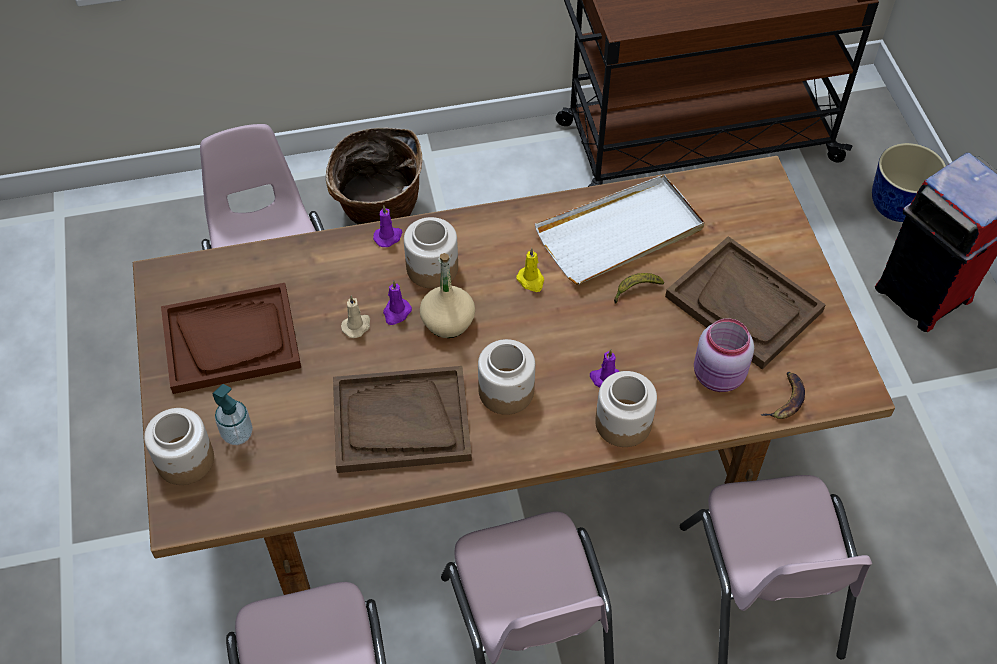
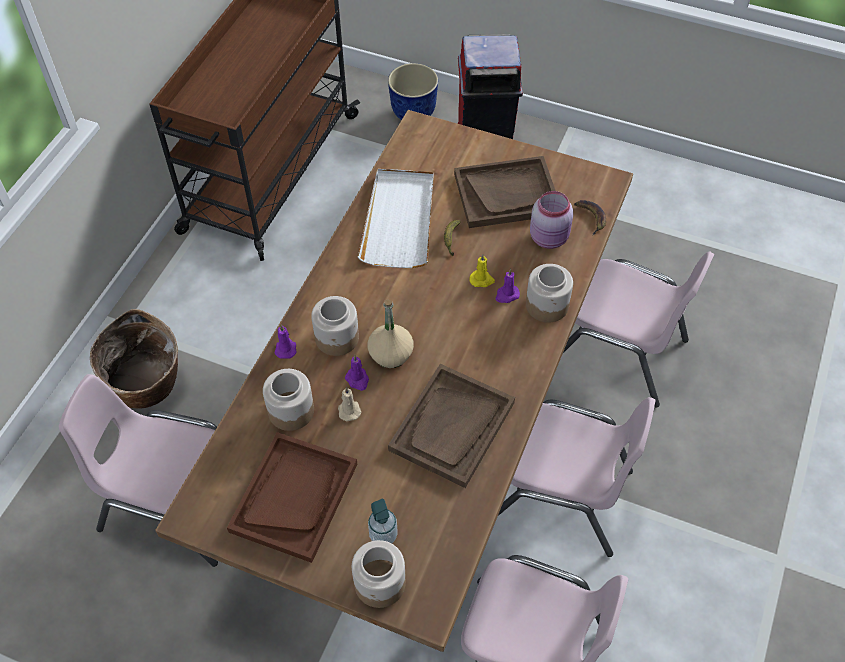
camera: 55 degrees left, 0 degrees up
(506, 390) = (474, 352): jar -> jar (291, 410)
(531, 280) = (396, 289): yellow candle -> yellow candle (482, 280)

